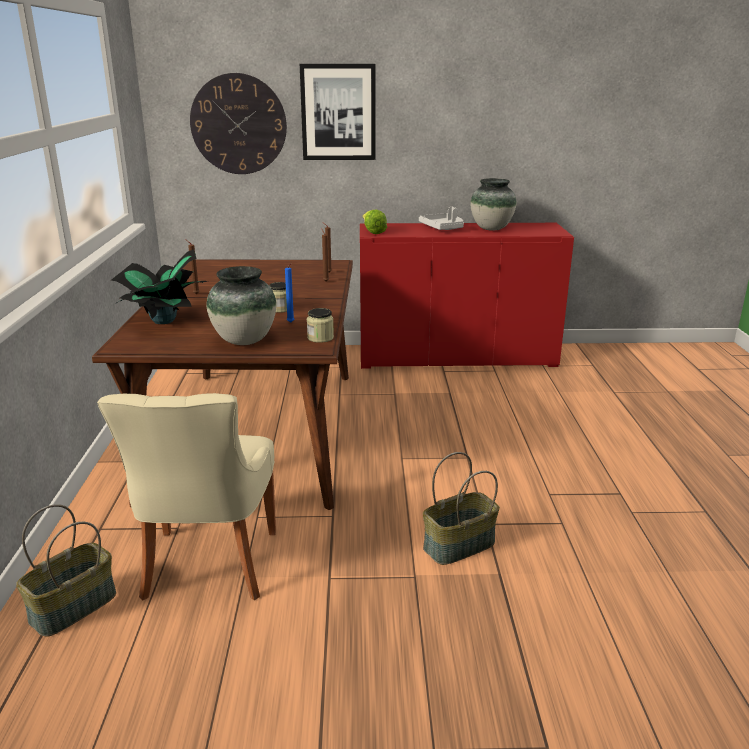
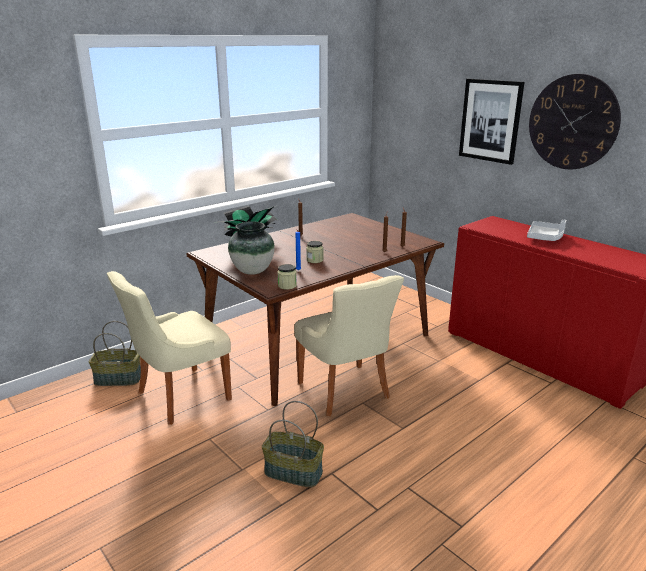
camera: 50 degrees right, 0 degrees up
(238, 124) = (423, 121): wall clock -> wall clock (572, 122)
(370, 458) = (345, 391): none -> beige chair
(372, 232) = (480, 225): lettuce -> none
(491, 228) = (589, 249): vase -> none

